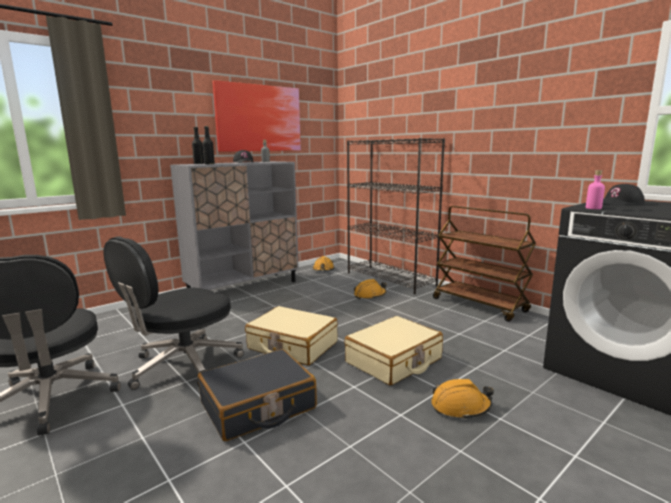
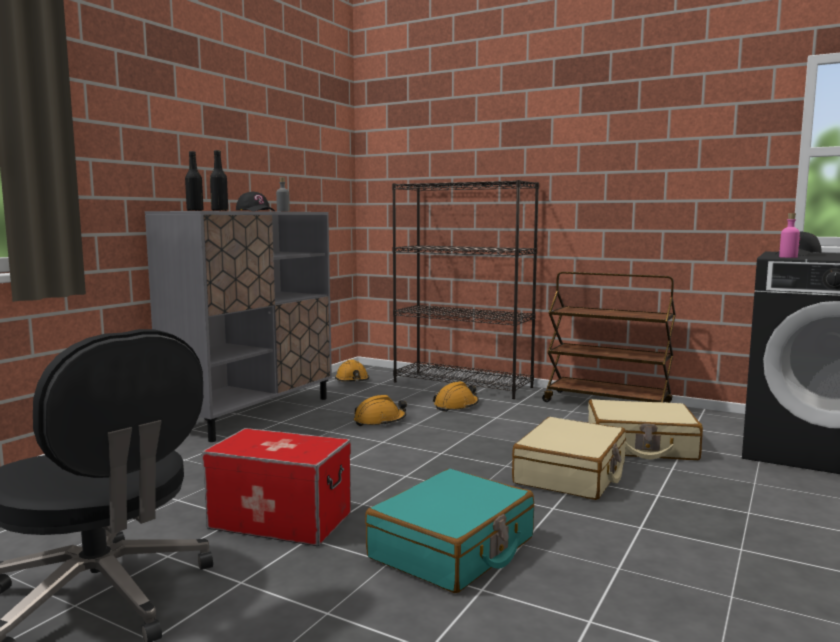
camera: 20 degrees left, 5 degrees down
(183, 366) = (279, 521): black office chair -> storage box
(258, 406) = (453, 549): black suitcase -> turquoise suitcase
(259, 118) = (261, 145): picture -> none
(292, 346) = (417, 475): beige suitcase -> beige suitcase (640, 446)
(460, 407) = (697, 508): orange hard hat -> orange hard hat (379, 421)

